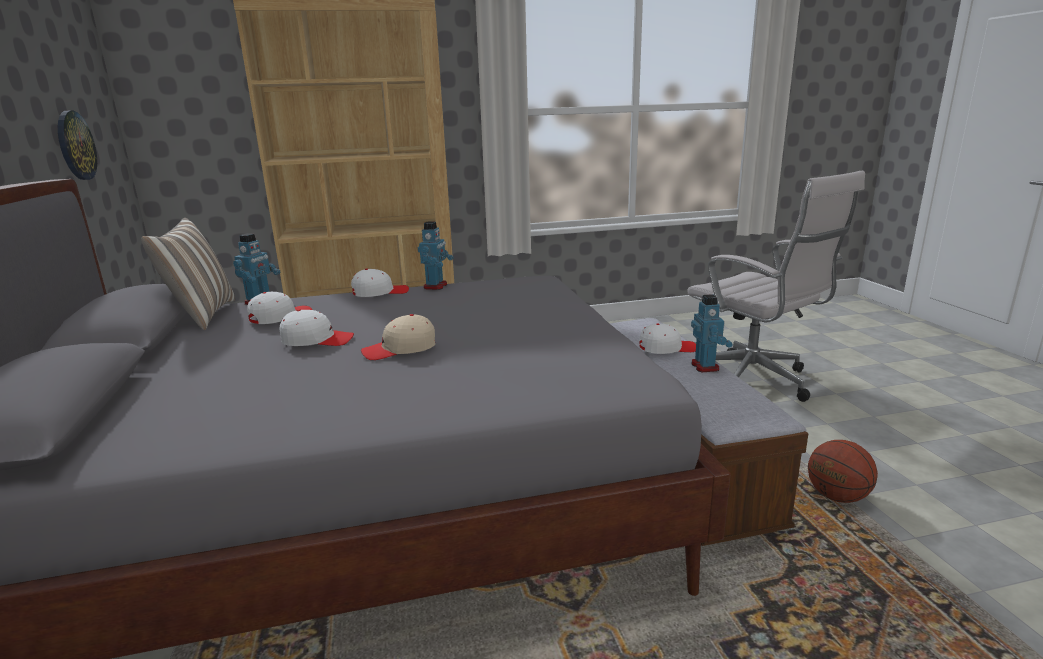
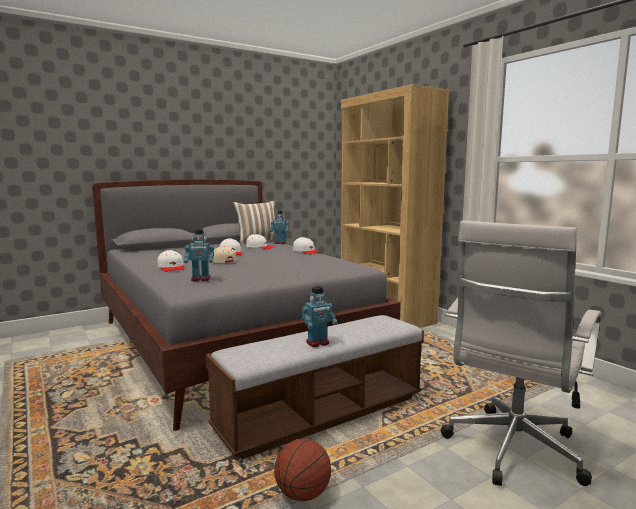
camera: 70 degrees right, 10 degrees down
(75, 145) = (287, 170): wall clock -> none
(436, 286) = (325, 256): toy robot -> toy robot (200, 279)
(667, 348) = (345, 331): white cap -> white cap (171, 268)

